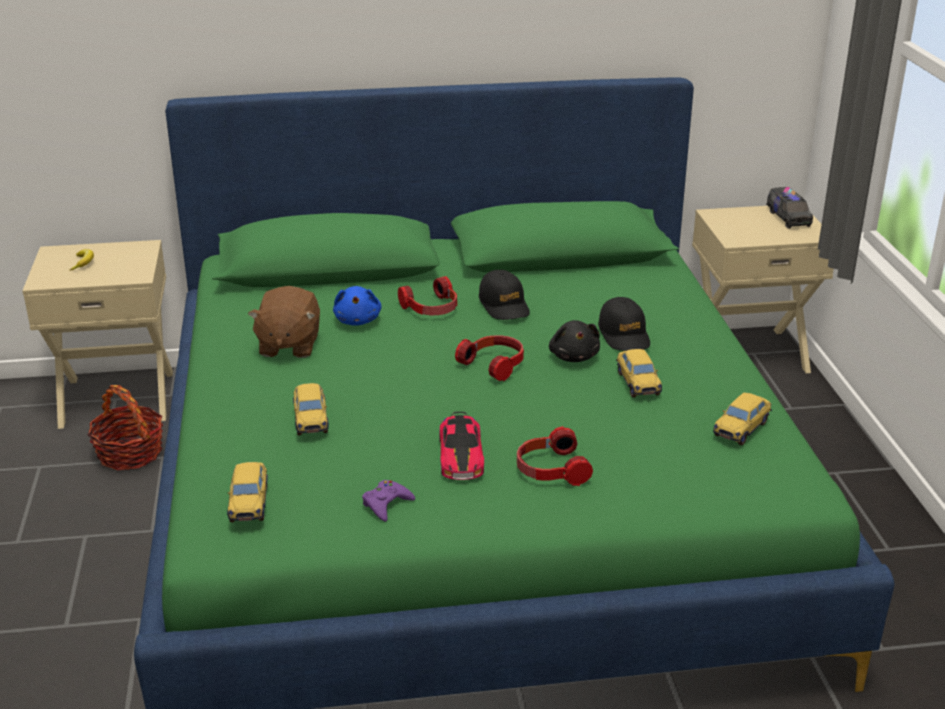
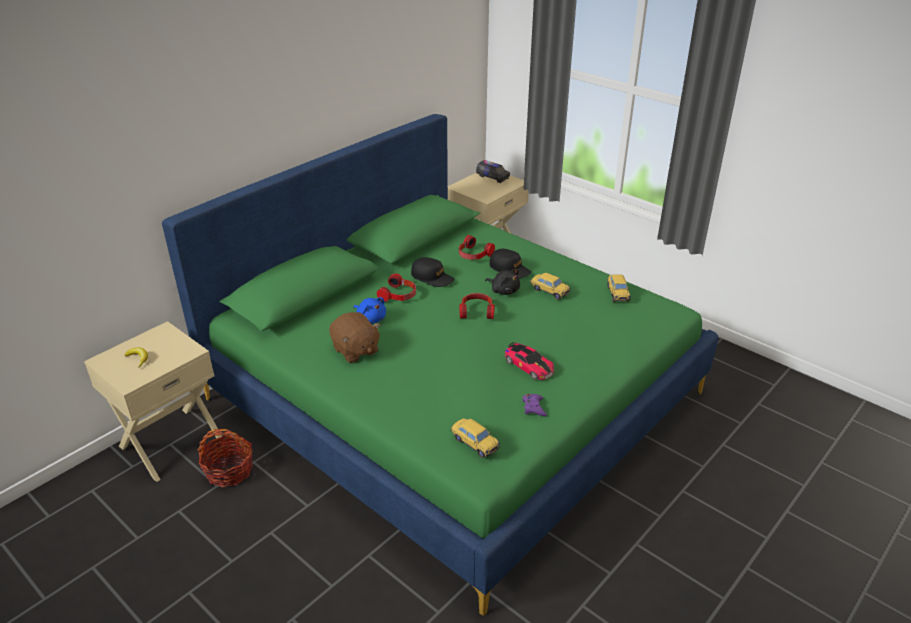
camera: 40 degrees left, 5 degrees up
(311, 419) = (436, 384): toy car -> none
(550, 470) = (574, 352): headphones -> headphones (473, 255)

